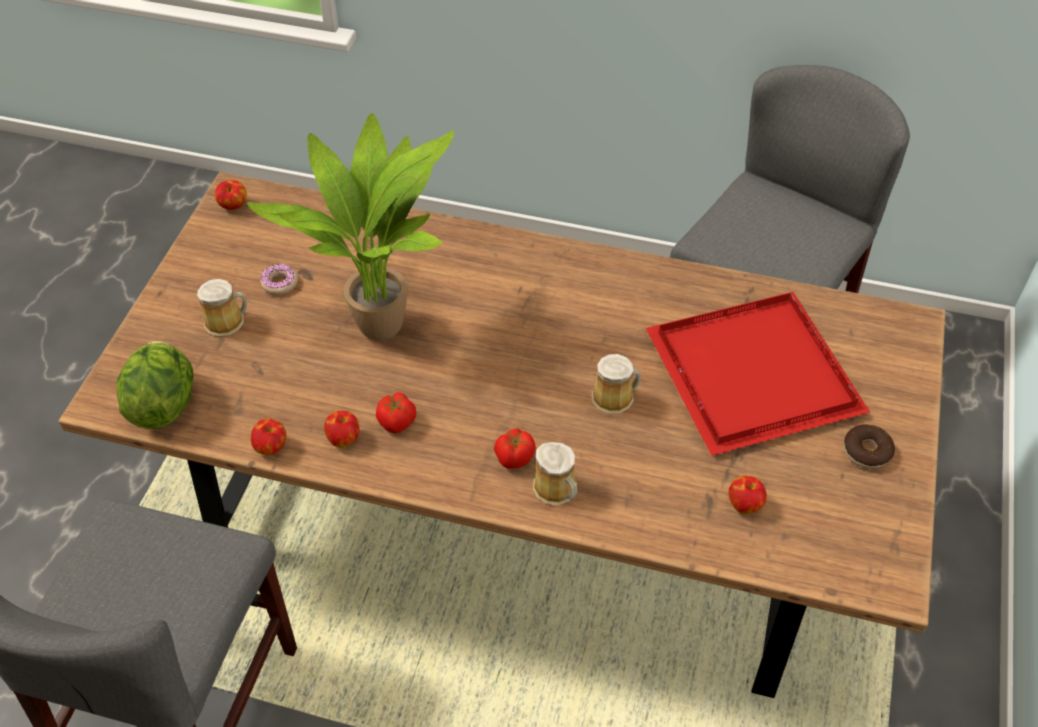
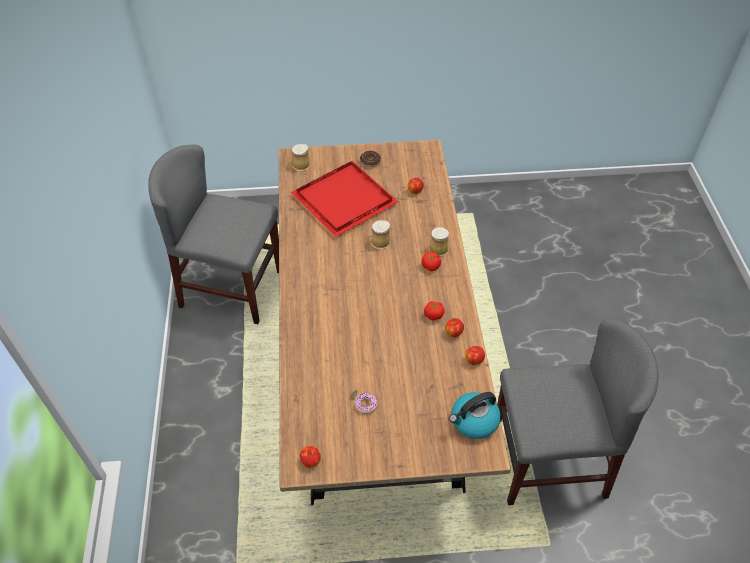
camera: 110 degrees left, 0 degrees up
(164, 403) = (473, 421): lettuce -> kettle
(227, 321) = (405, 418): mug -> mug (300, 164)
(381, 322) = (373, 345): potted plant -> none

